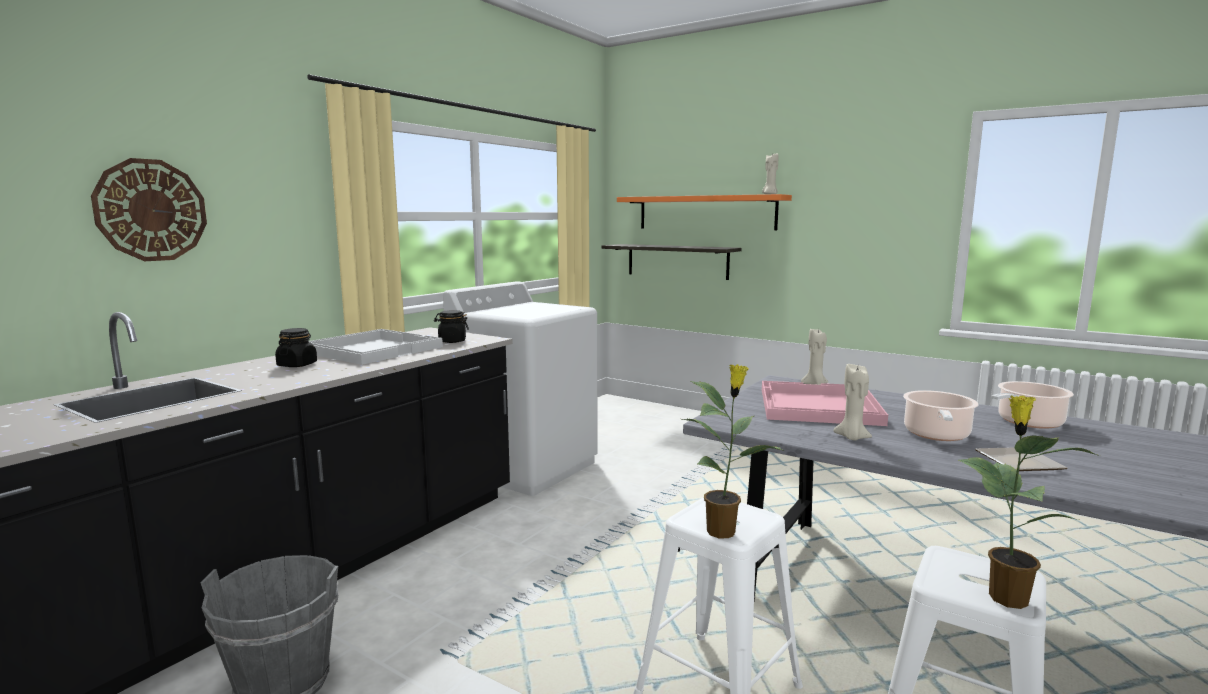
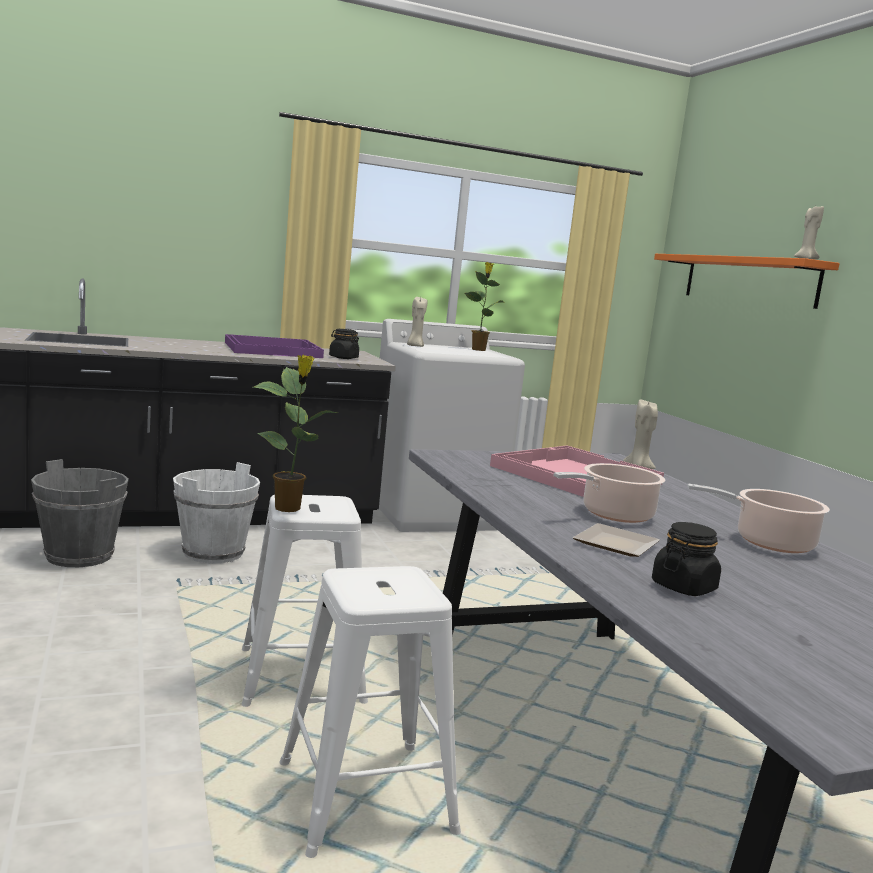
camera: 35 degrees right, 0 degrees up
(151, 210) = (143, 214): wall clock -> none
(297, 365) = (198, 345): black jar -> black jar (683, 587)
(373, 349) = (273, 350): white tray -> purple tray
(419, 599) = (213, 552): none -> white bucket
(677, 261) = (712, 339): shelf -> none
(852, 437) = (519, 491): beige candle -> beige candle (415, 346)
(1005, 597) = (367, 595): potted plant -> potted plant (478, 349)

